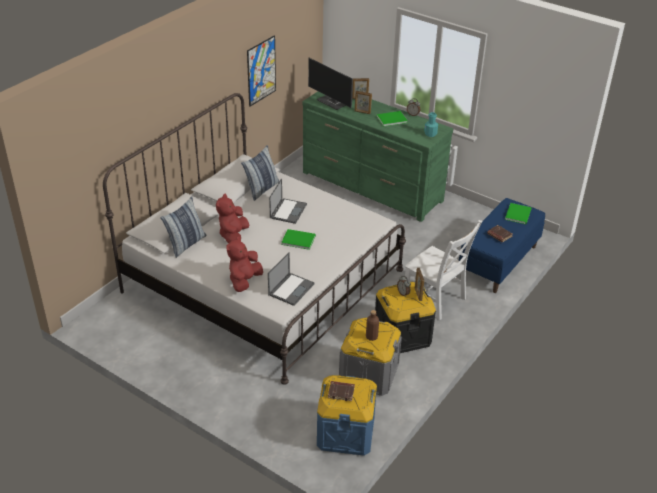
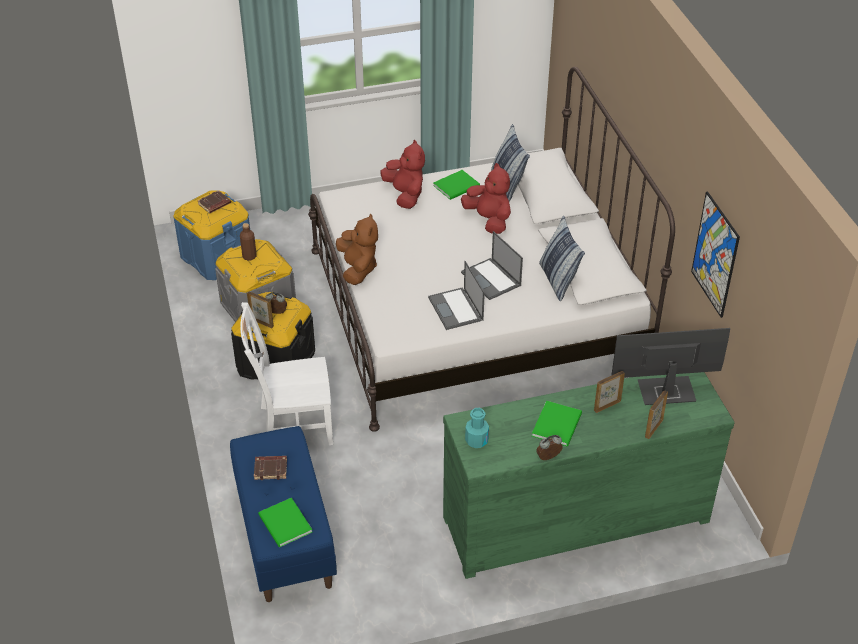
camera: 130 degrees right, 5 degrees up
(291, 289) = (358, 217): laptop -> laptop (456, 309)
(297, 239) = (430, 260): green book -> green book (458, 186)
(340, 262) = (358, 269): none -> brown plush toy

